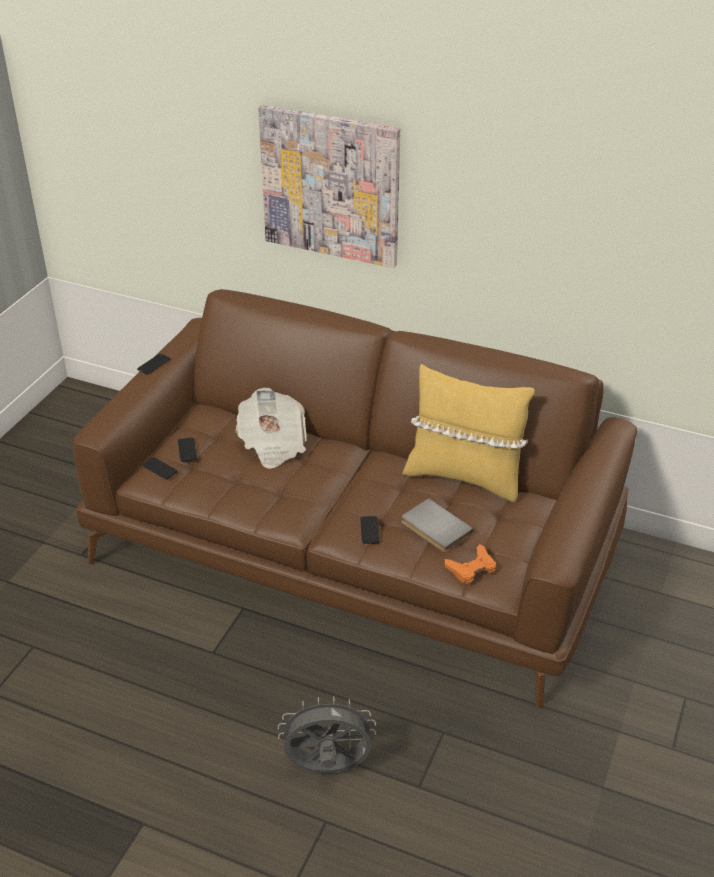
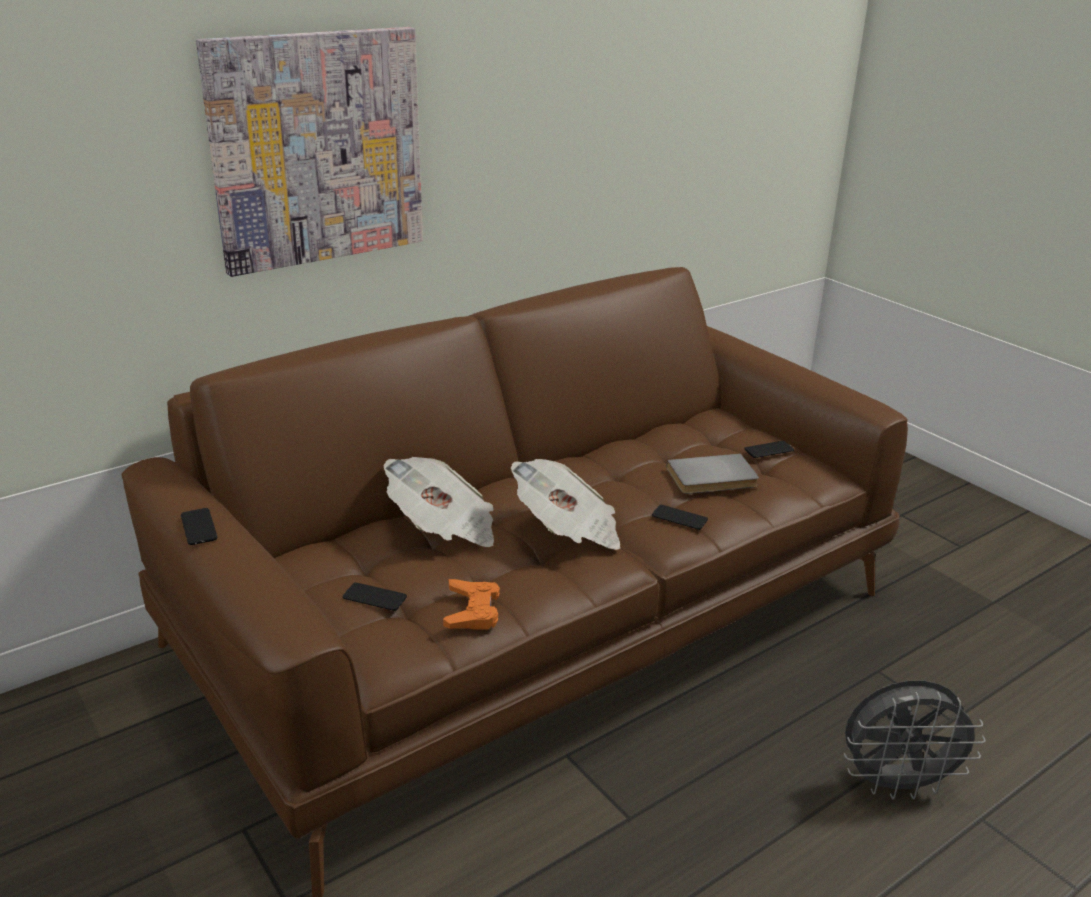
camera: 60 degrees left, 10 degrees down
(159, 469) = (384, 638): phone -> phone (769, 450)
(311, 490) = (568, 530): none -> newspaper
(327, 769) = (896, 784): grey fan -> grey fan turned 120 degrees counterclockwise
(464, 477) = (640, 435): yellow pillow -> none
(471, 568) = (794, 481): orange game controller -> orange game controller (472, 610)

